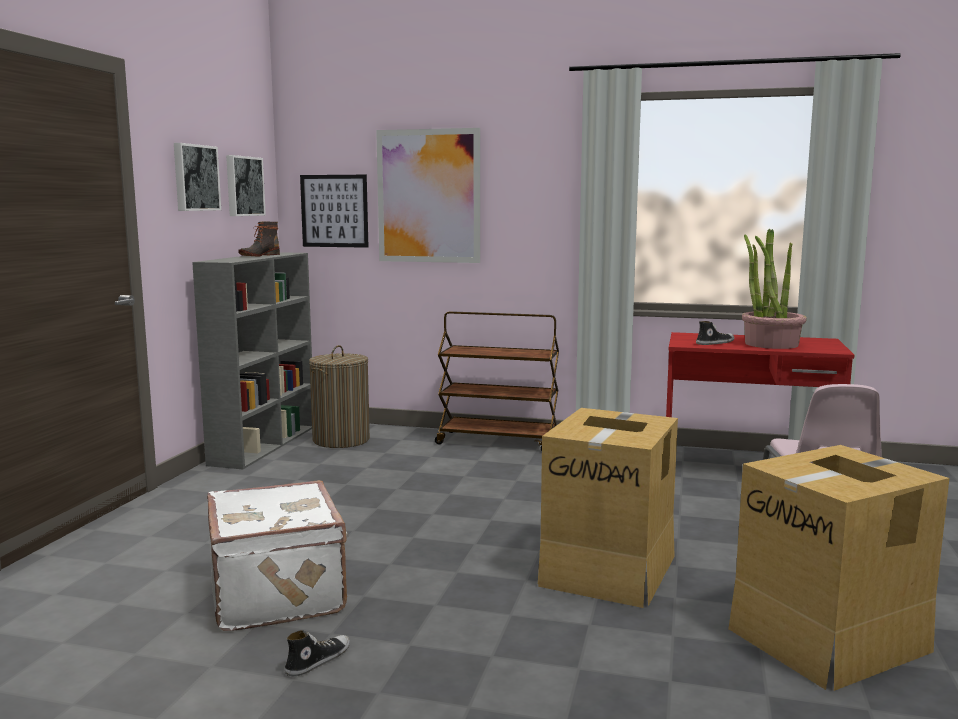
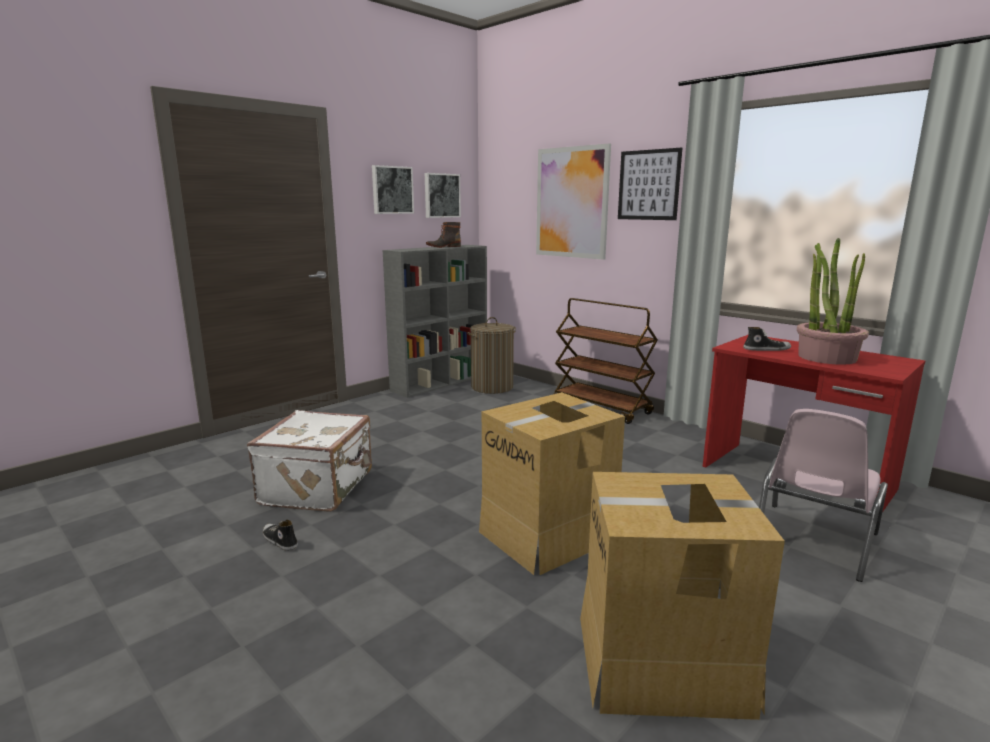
camera: 30 degrees right, 5 degrees up
(318, 660) = (279, 541): shoe -> shoe turned 120 degrees counterclockwise
(334, 211) = (511, 214): picture -> picture (648, 185)

